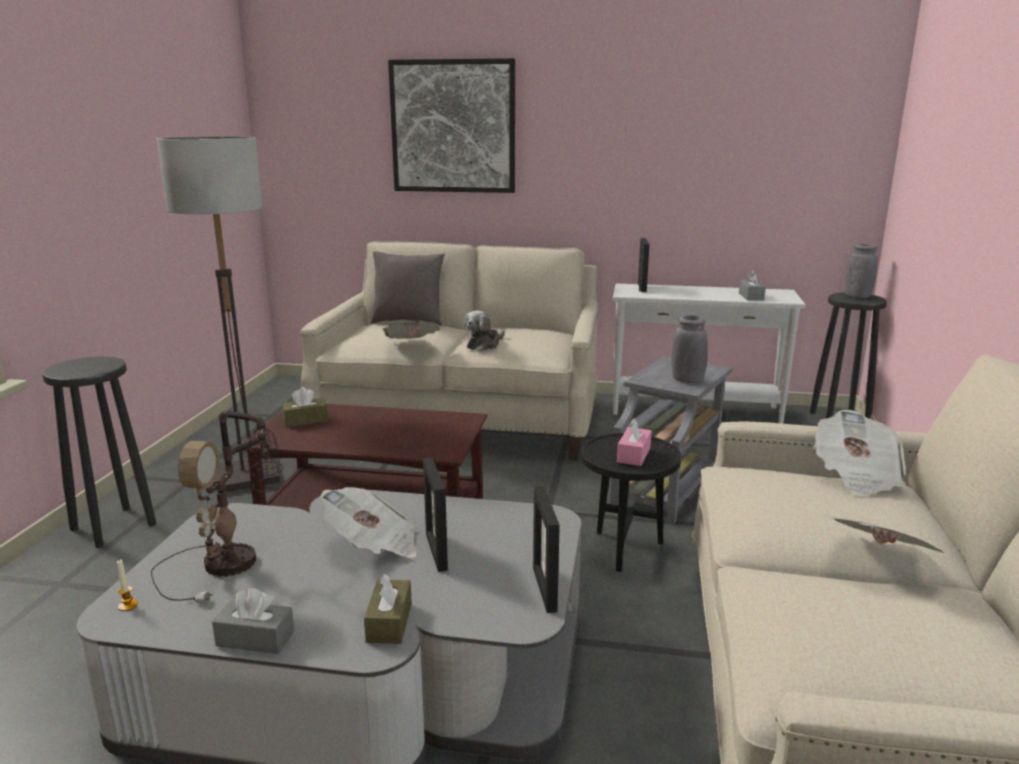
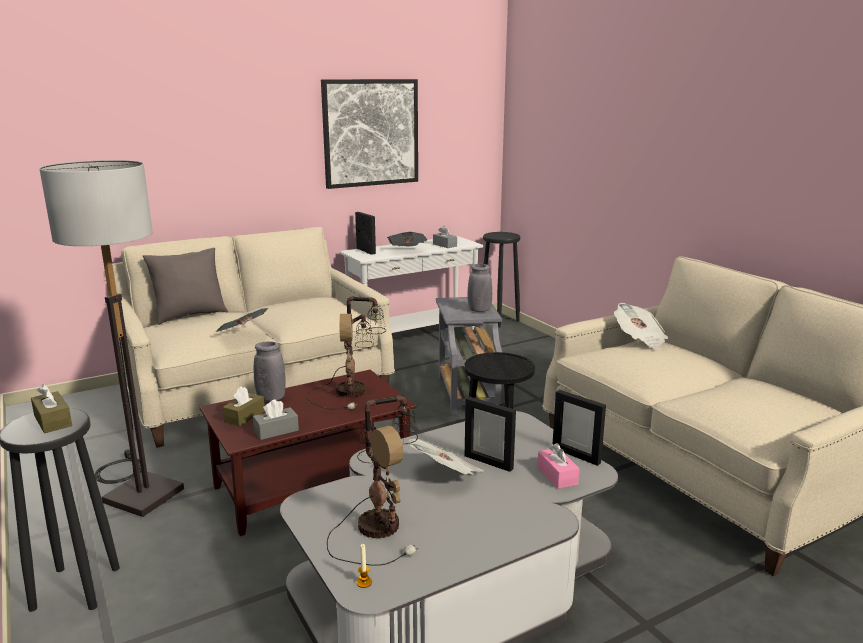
camera: 40 degrees left, 0 degrees up
(255, 639) = (484, 553): grey tissue box -> grey tissue box (276, 431)
(389, 622) = (536, 508): brown tissue box -> brown tissue box (53, 421)
(431, 428) = (352, 390): none -> table lamp
(453, 127) = (187, 130): picture -> picture (371, 133)
(484, 345) = (298, 319): plush toy -> none
(633, 455) = (504, 366): pink tissue box -> pink tissue box (557, 475)
(857, 297) = (501, 234): grey vase -> grey vase (271, 398)
(879, 559) = (709, 375): newspaper -> newspaper (407, 250)

